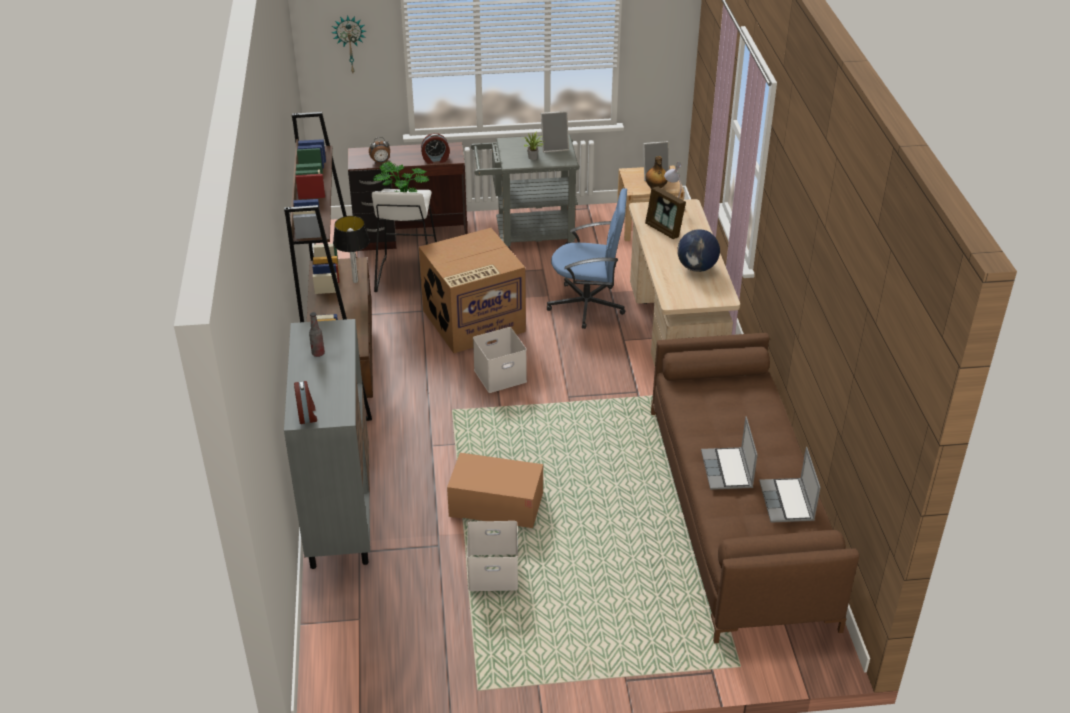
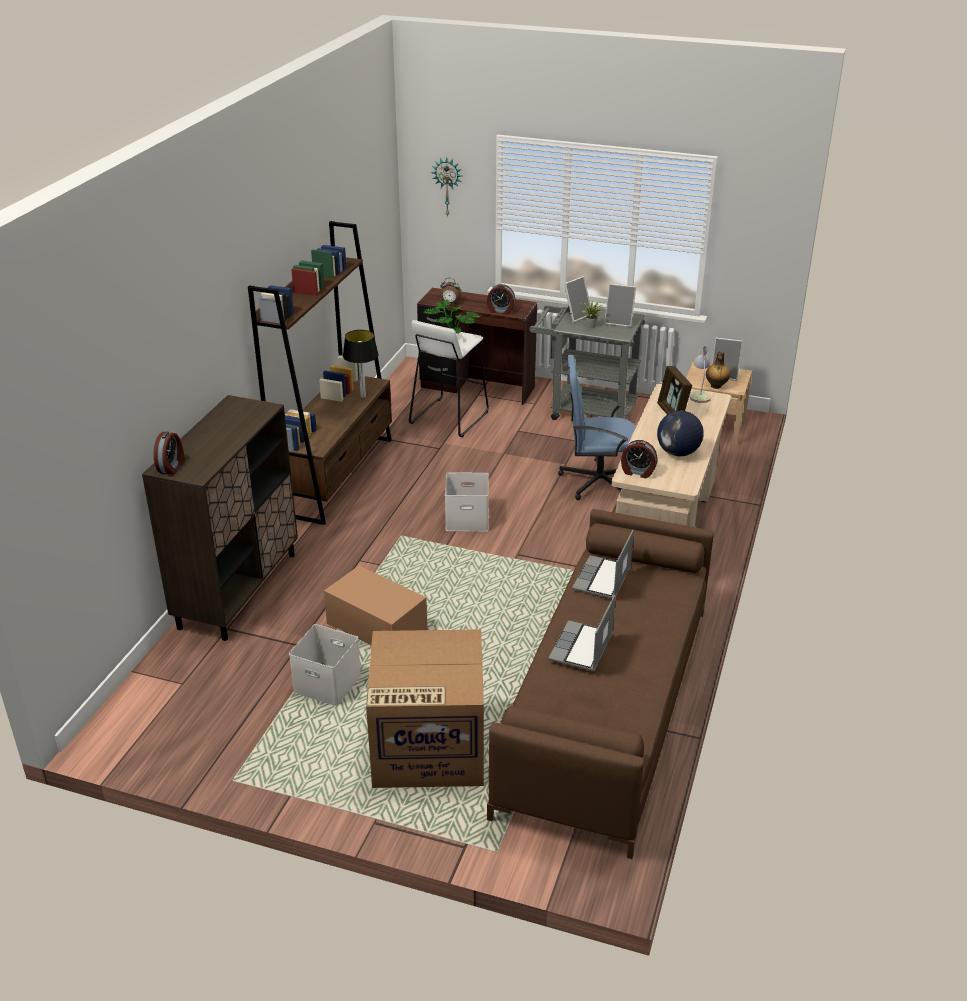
camera: 25 degrees right, 5 degrees down
(318, 353) = (226, 423): bottle -> none
(340, 510) = (238, 590): grey cabinet -> brown cabinet
(473, 322) = (477, 468): cardboard box -> cardboard box (427, 748)
(511, 149) = (576, 315): none -> picture frame
(587, 305) = (597, 481): blue office chair -> blue office chair turned 150 degrees clockwise
(678, 296) = (637, 472): none -> alarm clock
(787, 502) = (621, 697): laptop -> laptop (602, 580)

